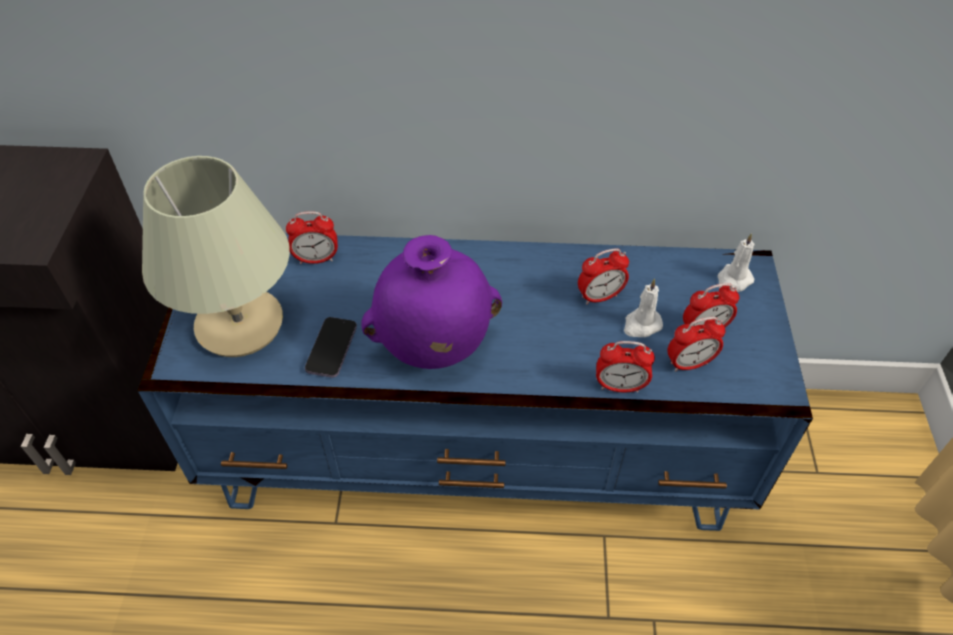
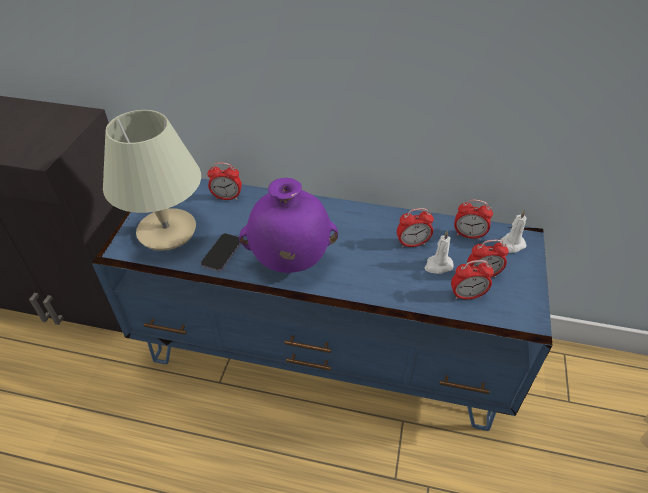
camera: 10 degrees right, 5 degrees down
(620, 386) = (413, 304): alarm clock -> alarm clock (468, 235)

